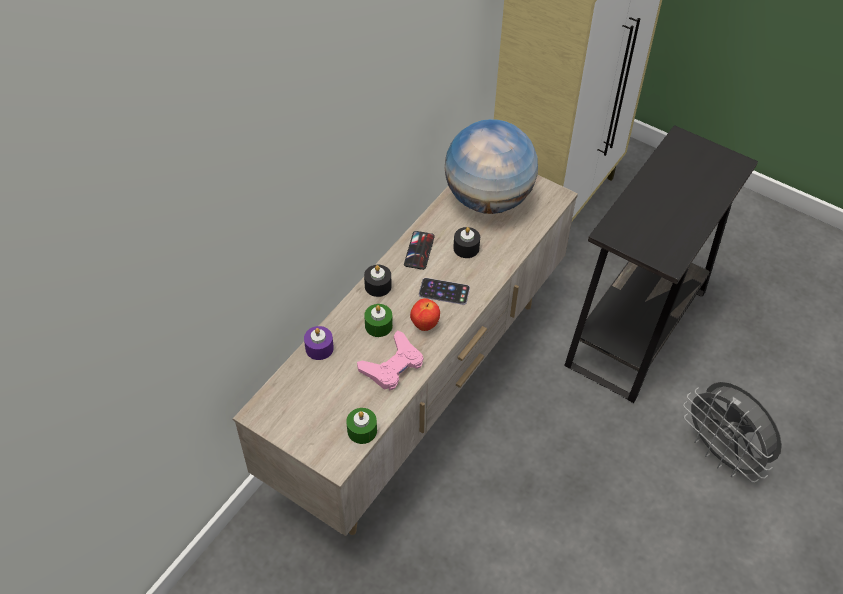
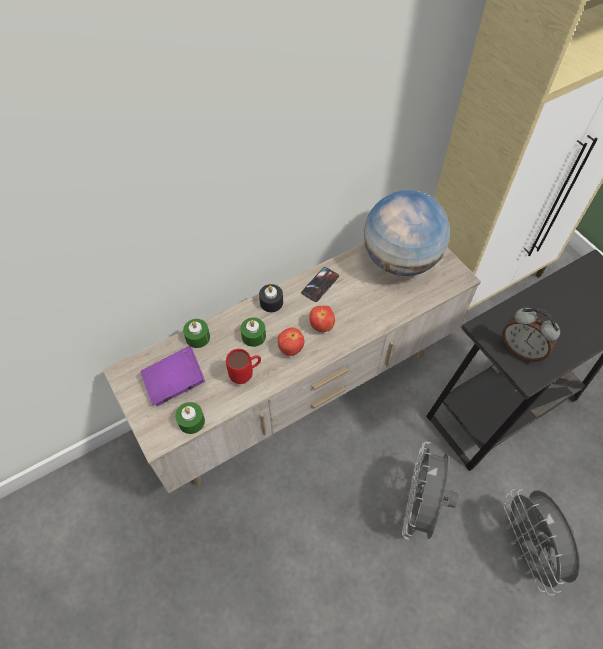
camera: 25 degrees right, 5 degrees up
(319, 348) = (198, 337): purple candle -> green candle
(322, 401) = (175, 383): none -> purple book
(392, 366) = (246, 375): pink game controller -> red mug
(444, 291) = (322, 326): phone -> apple
(466, 248) = (360, 296): black candle -> none
(601, 457) = (420, 506): none -> grey fan
(652, 240) = (521, 349): none -> alarm clock

